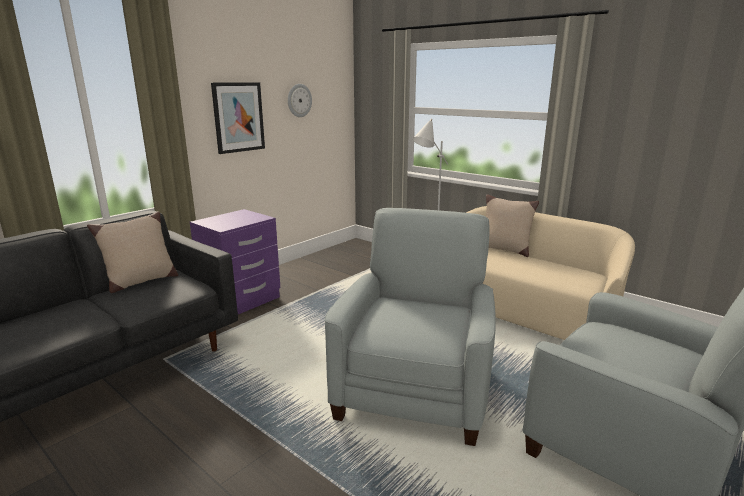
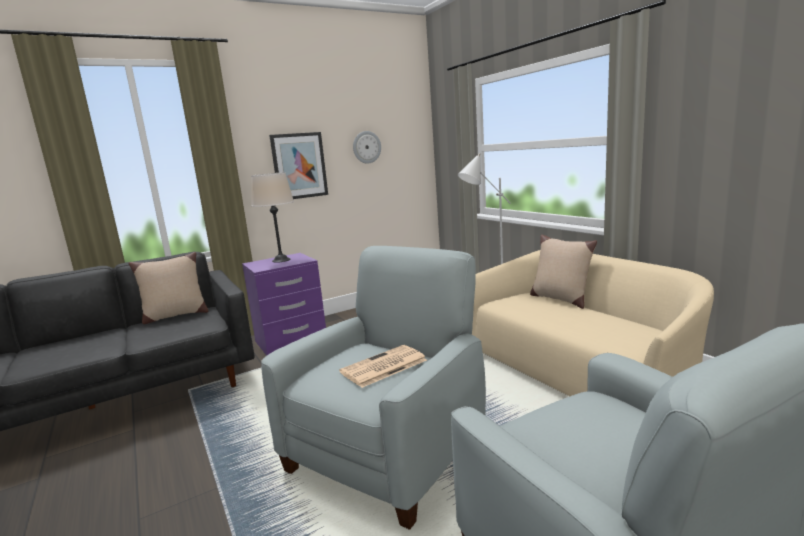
camera: 20 degrees right, 5 degrees down
(233, 217) = (281, 260): none -> beige table lamp
(429, 317) = (383, 367): none -> newspaper

